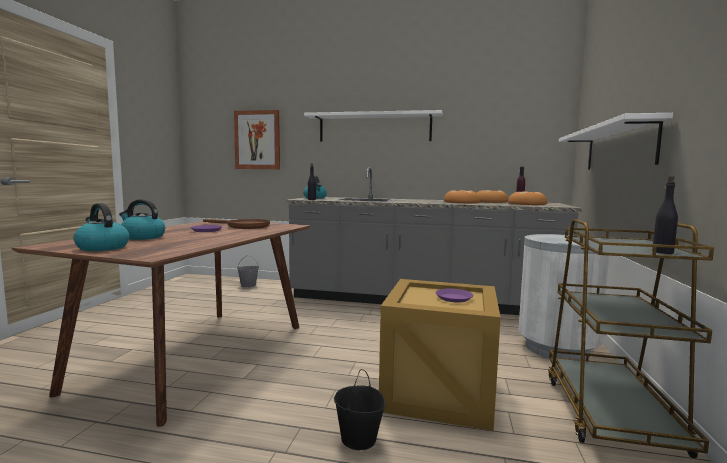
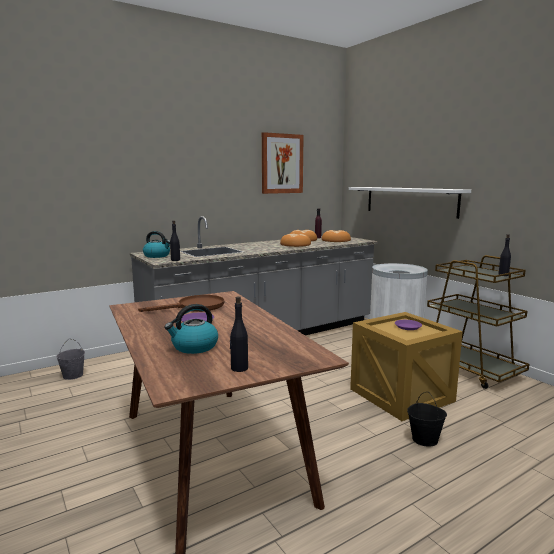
camera: 45 degrees left, 5 degrees up
(102, 247) = (239, 368): kettle -> black bottle
(257, 140) = (45, 187): picture -> picture (282, 163)
(374, 128) = (193, 173): white shelf -> none

